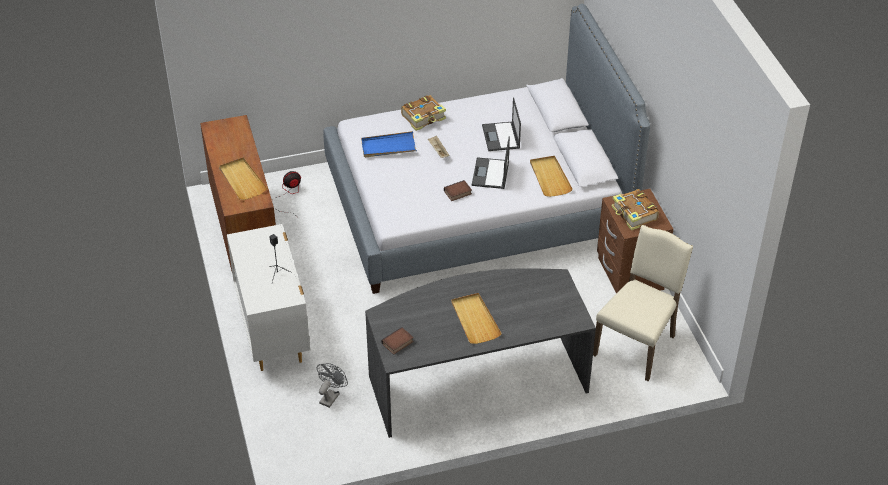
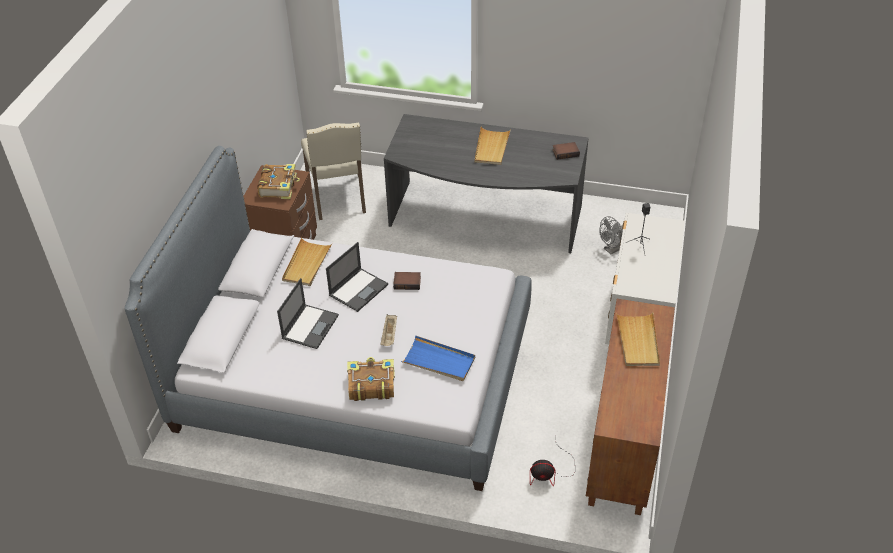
camera: 150 degrees left, 0 degrees up
(637, 345) = (338, 198): beige chair -> beige chair turned 75 degrees counterclockwise

